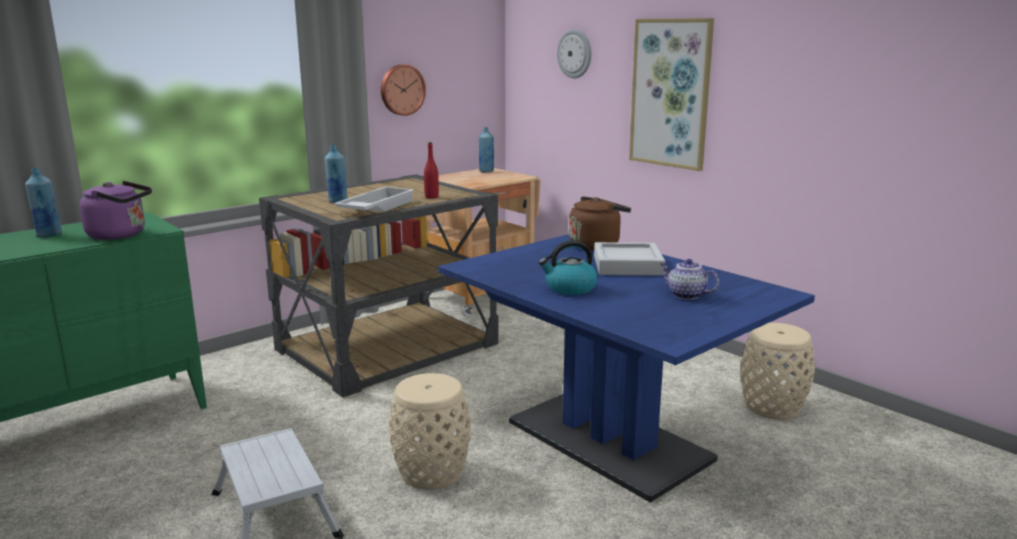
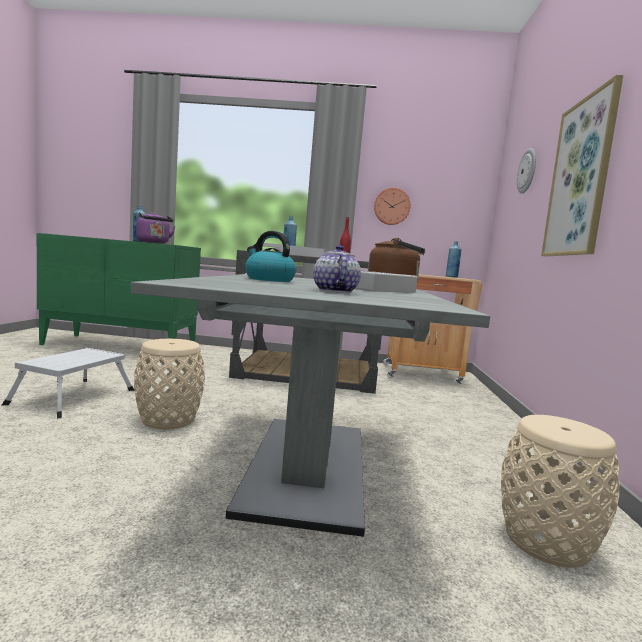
camera: 45 degrees right, 10 degrees down
(608, 441) = (307, 466): blue dining table -> grey dining table

